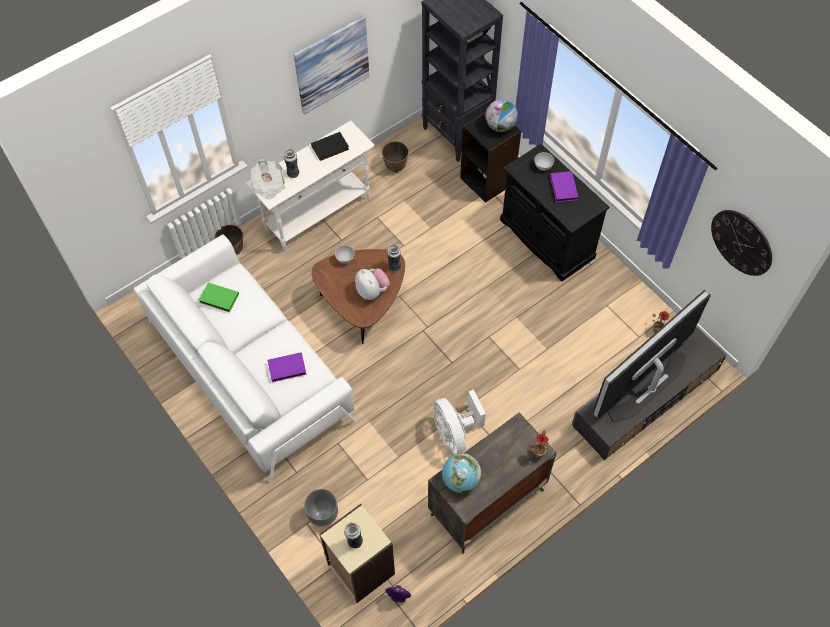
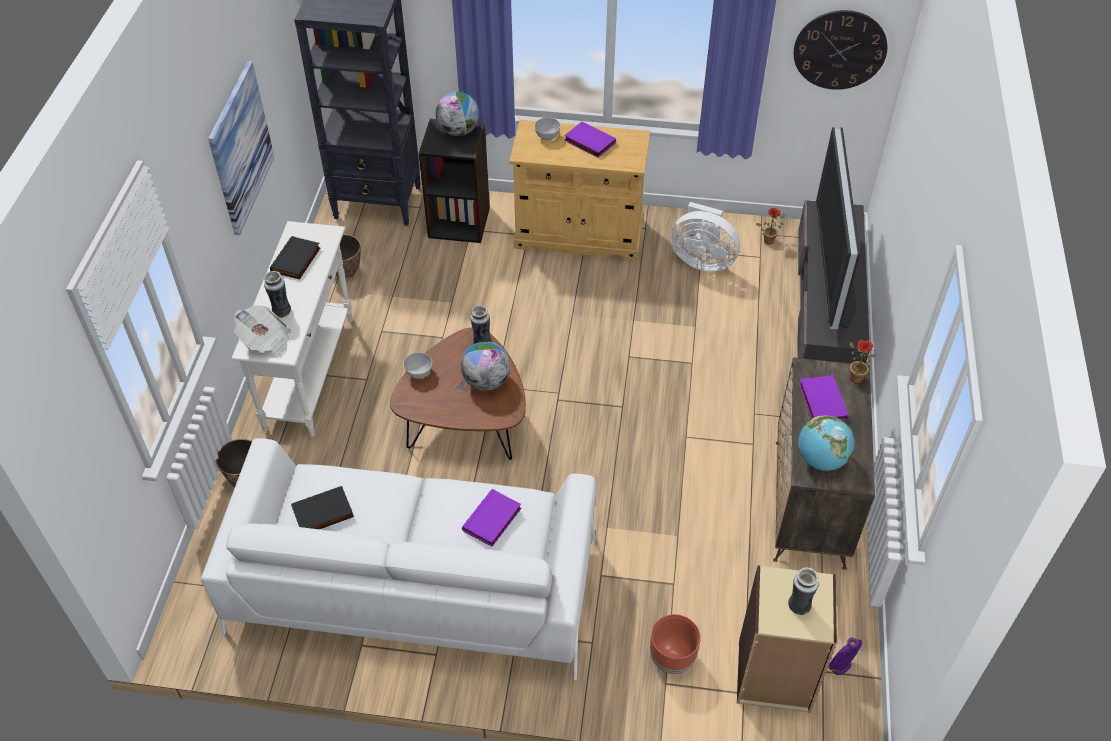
camera: 45 degrees left, 10 degrees down
(218, 299) = (323, 513): green book -> black book
(323, 515) = (672, 659): grey planter -> brown planter
(372, 291) = (486, 381): plush toy -> globe
(455, 433) = (704, 467): white fan -> white fan (702, 260)
(501, 449) = (821, 401): none -> purple book
(546, 239) = (578, 234): black cabinet -> beige cabinet

